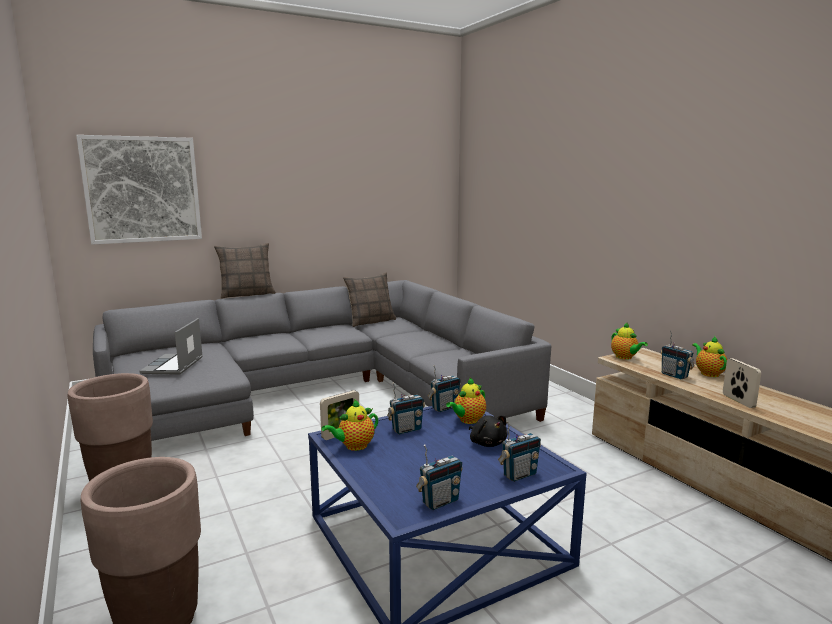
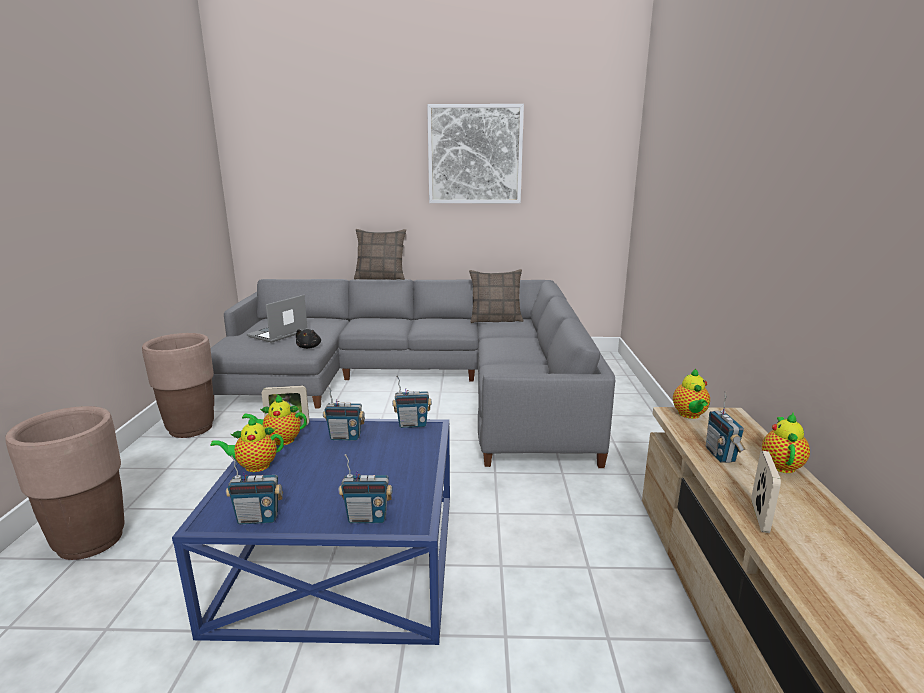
camera: 30 degrees right, 5 degrees up
(142, 189) = (297, 174): picture -> picture (475, 155)
(467, 420) = (413, 444): teapot -> teapot (254, 466)
(487, 443) = (393, 473): black plush toy -> black plush toy (309, 347)

